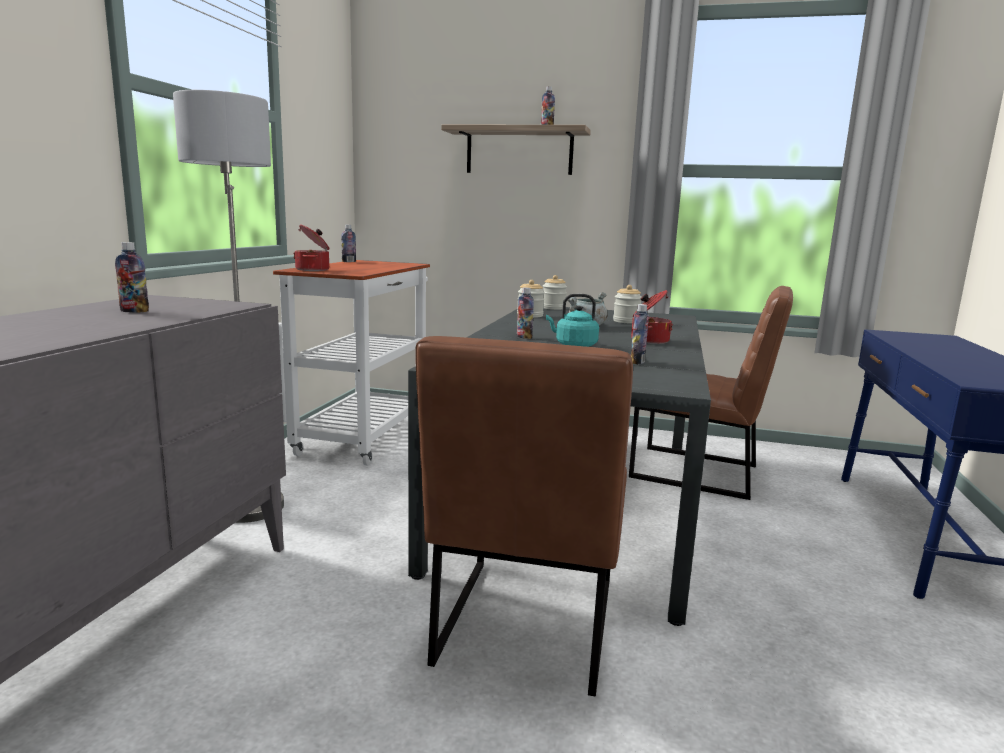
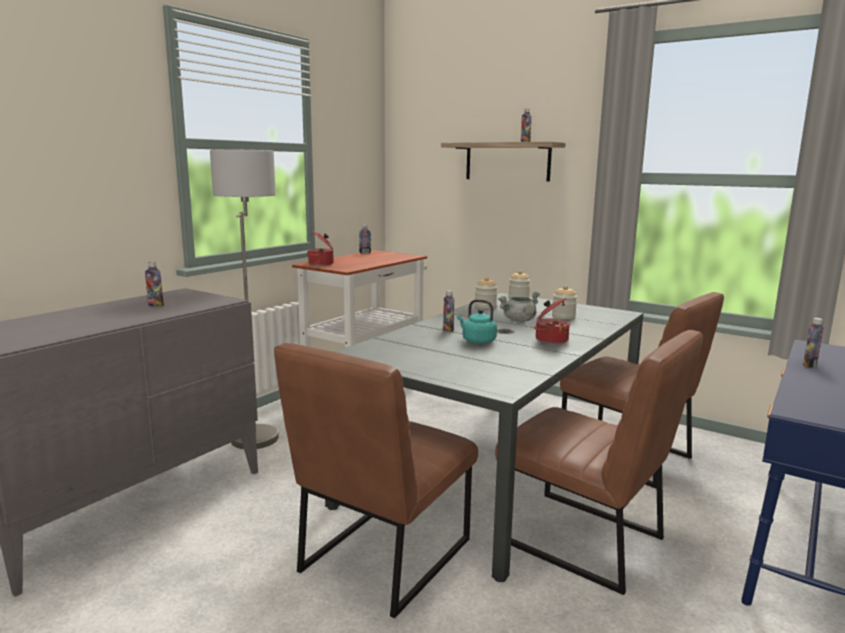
camera: 20 degrees right, 0 degrees up
(637, 362) = (506, 362): bottle -> bottle (809, 365)
(726, 563) = (584, 541): none -> brown chair

